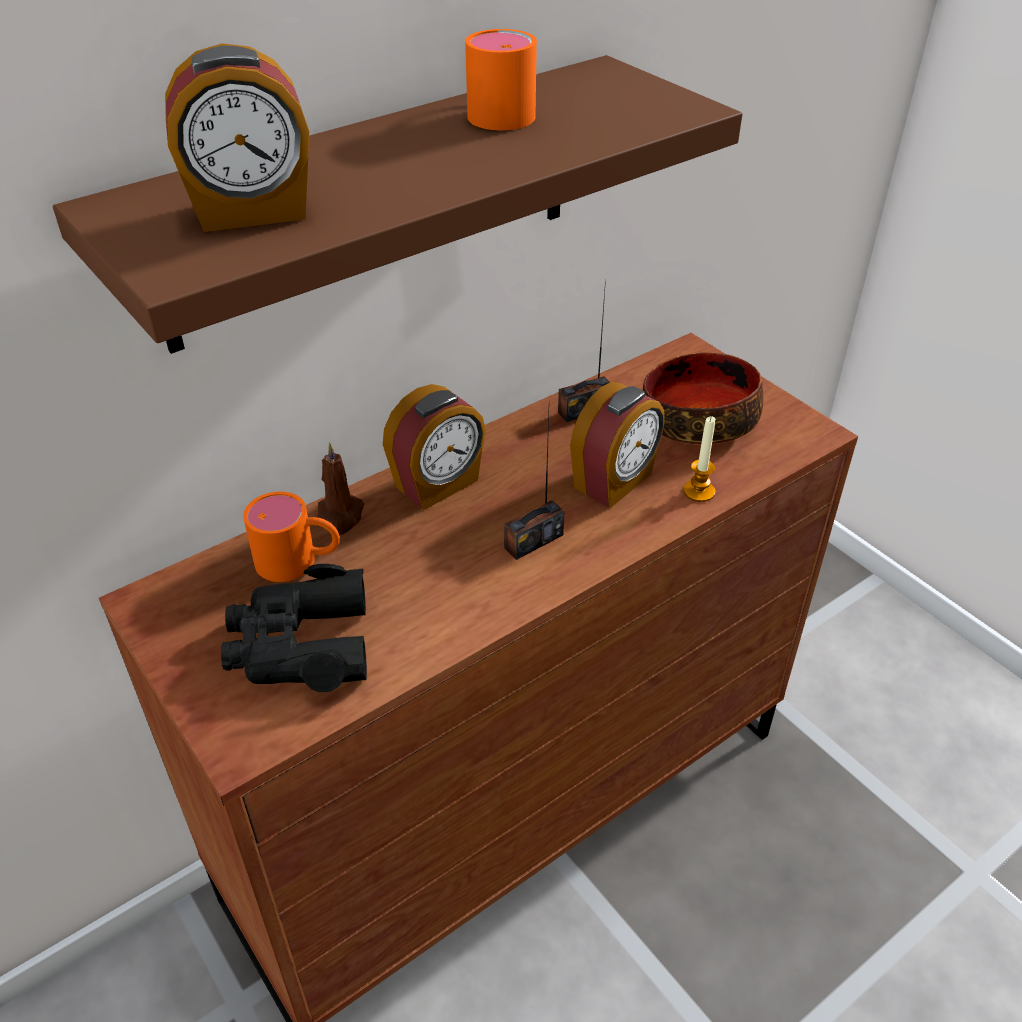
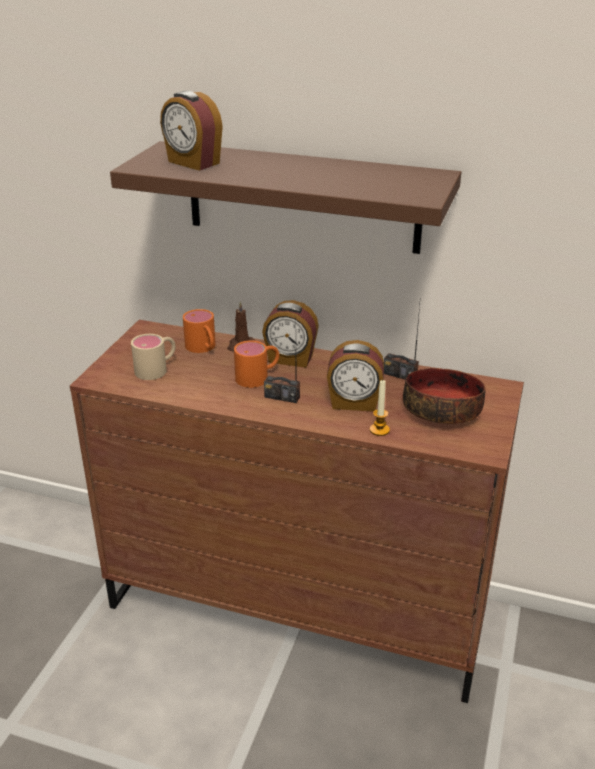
camera: 55 degrees right, 10 degrees down
(300, 645) = (157, 368): black binoculars -> beige mug
(503, 110) = (352, 170): orange mug -> orange mug (258, 376)

